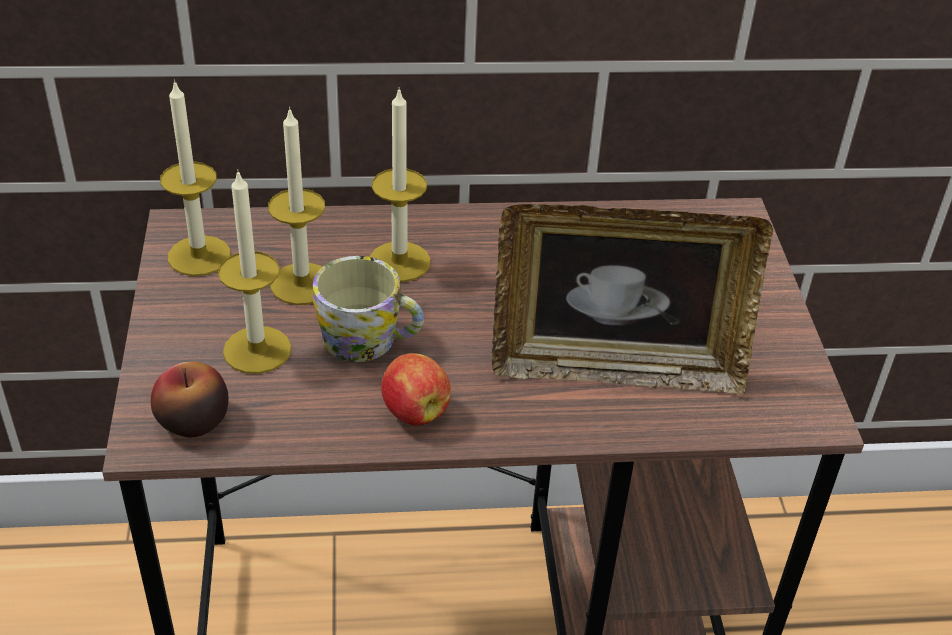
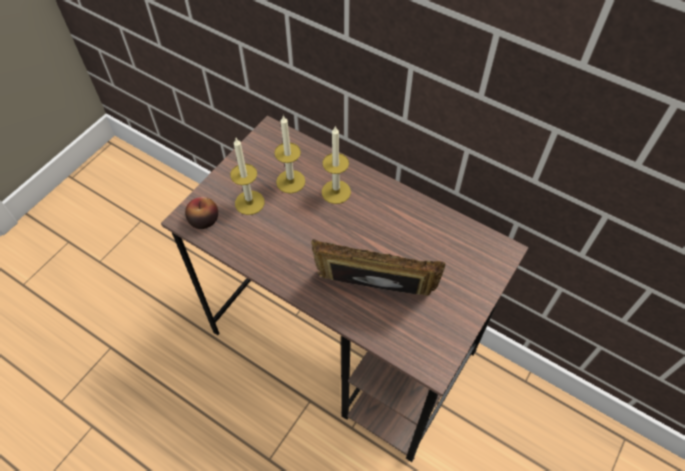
camera: 40 degrees right, 15 degrees up
(199, 256) = (265, 147): candle -> none
(369, 340) = (292, 222): mug -> none
(414, 411) = (280, 263): apple -> none
(616, 368) = (374, 293): picture frame -> picture frame turned 150 degrees clockwise

